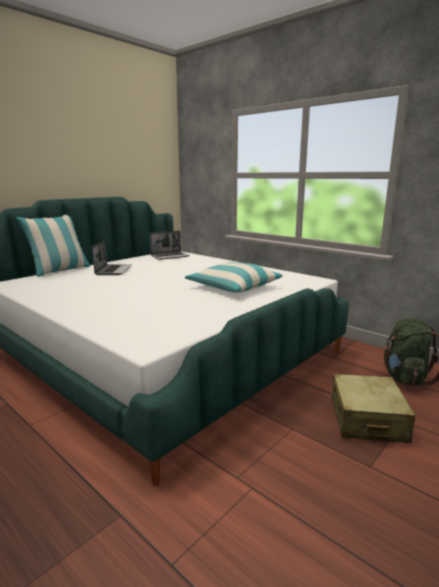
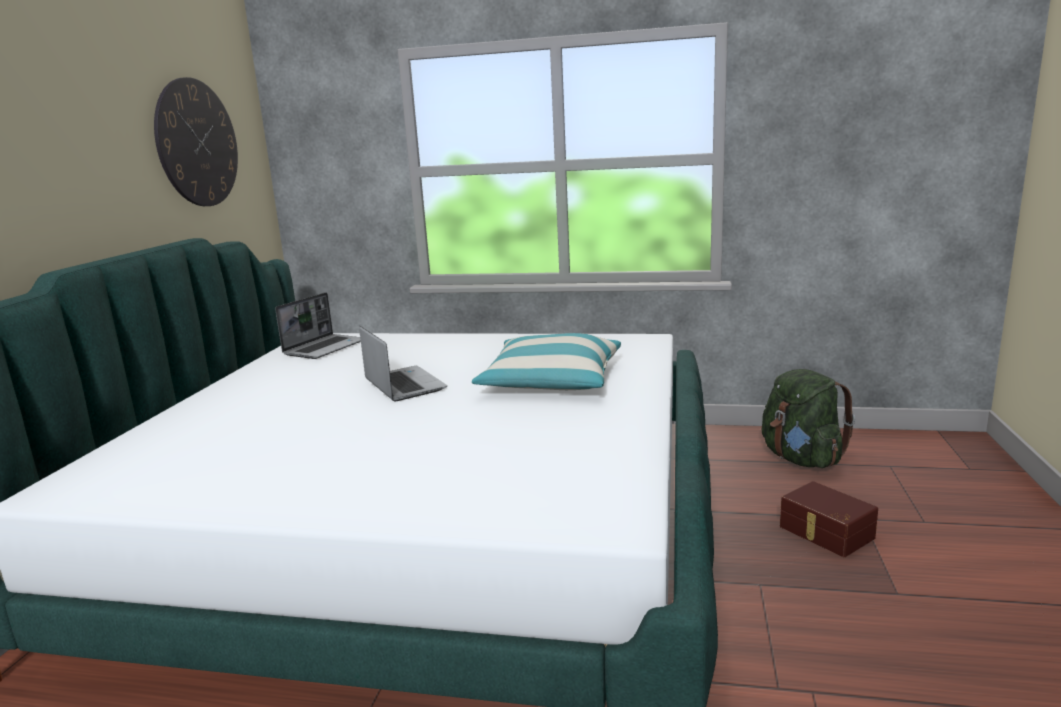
camera: 30 degrees left, 0 degrees up
(59, 270) = (131, 431): pillow -> none
(113, 270) = (261, 402): laptop -> laptop (403, 385)
(134, 154) = (197, 143): none -> wall clock
(367, 419) = (825, 533): beige suitcase -> brown storage box

